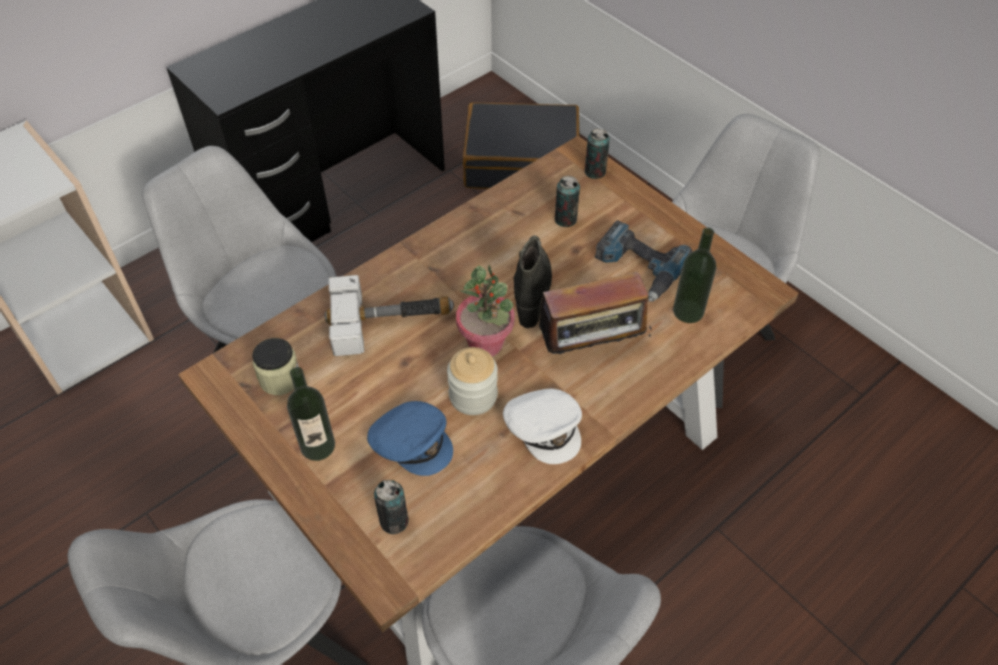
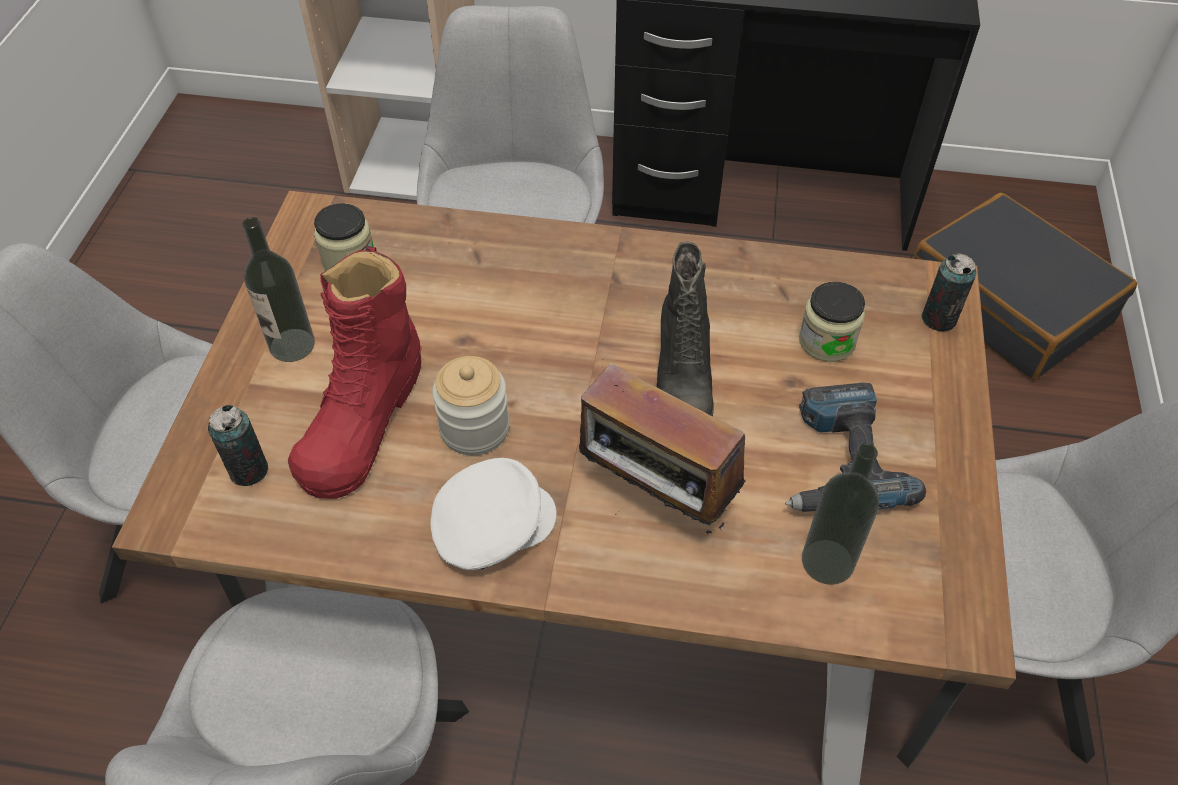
camera: 50 degrees right, 0 degrees up
(391, 320) = (508, 291): hammer -> none
(412, 442) = (363, 417): blue cap -> red boot
(486, 344) = (559, 391): potted plant -> none
(532, 291) = (681, 382): black boot -> black boot turned 120 degrees clockwise
(544, 428) = (491, 525): white cap -> white cap turned 135 degrees counterclockwise
(565, 219) = (827, 341): can -> jar

